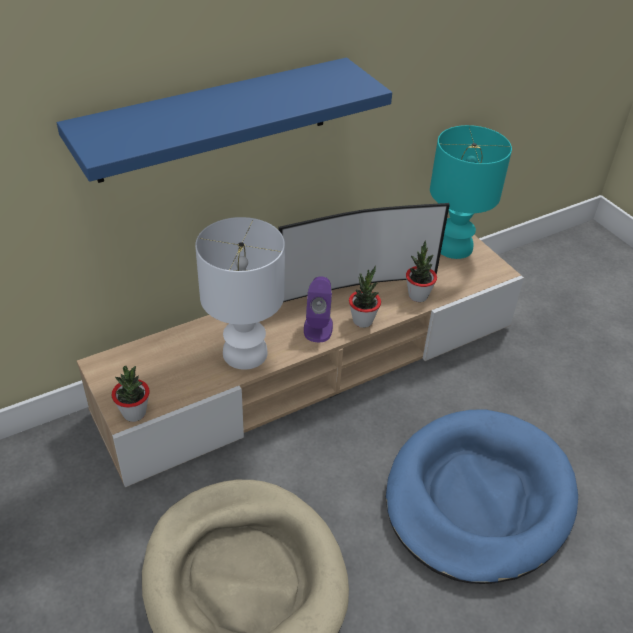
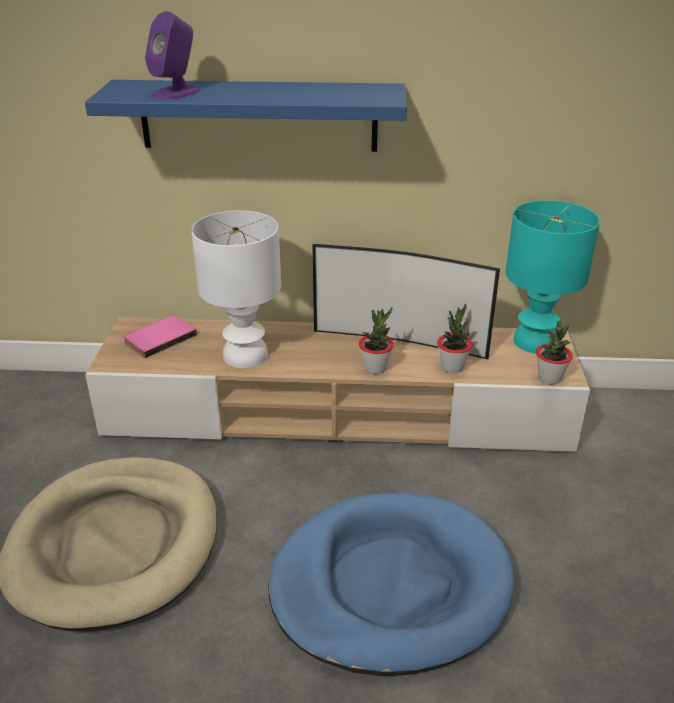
camera: 35 degrees right, 10 degrees down
(134, 413) = (117, 364): potted plant -> potted plant (549, 378)
(144, 367) = (158, 338): none -> pink book
(318, 327) = (329, 359): purple speaker -> purple speaker (176, 93)

